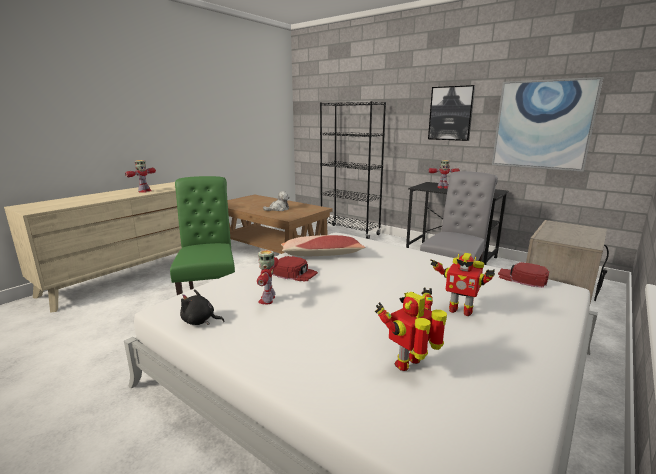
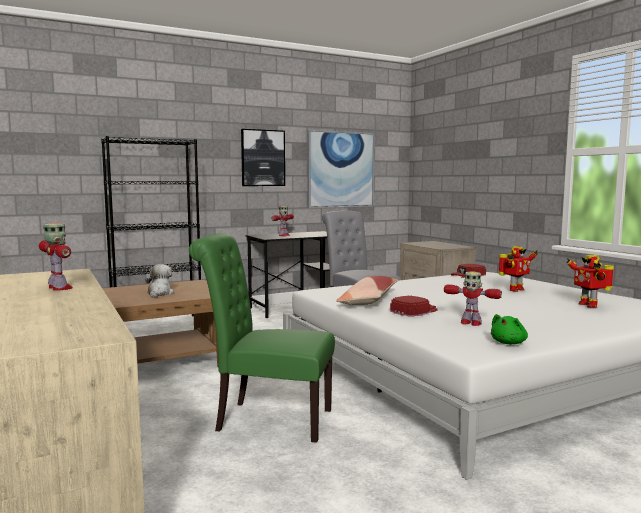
camera: 65 degrees left, 10 degrees down
(200, 321) = (509, 343): black plush toy -> green plush toy

